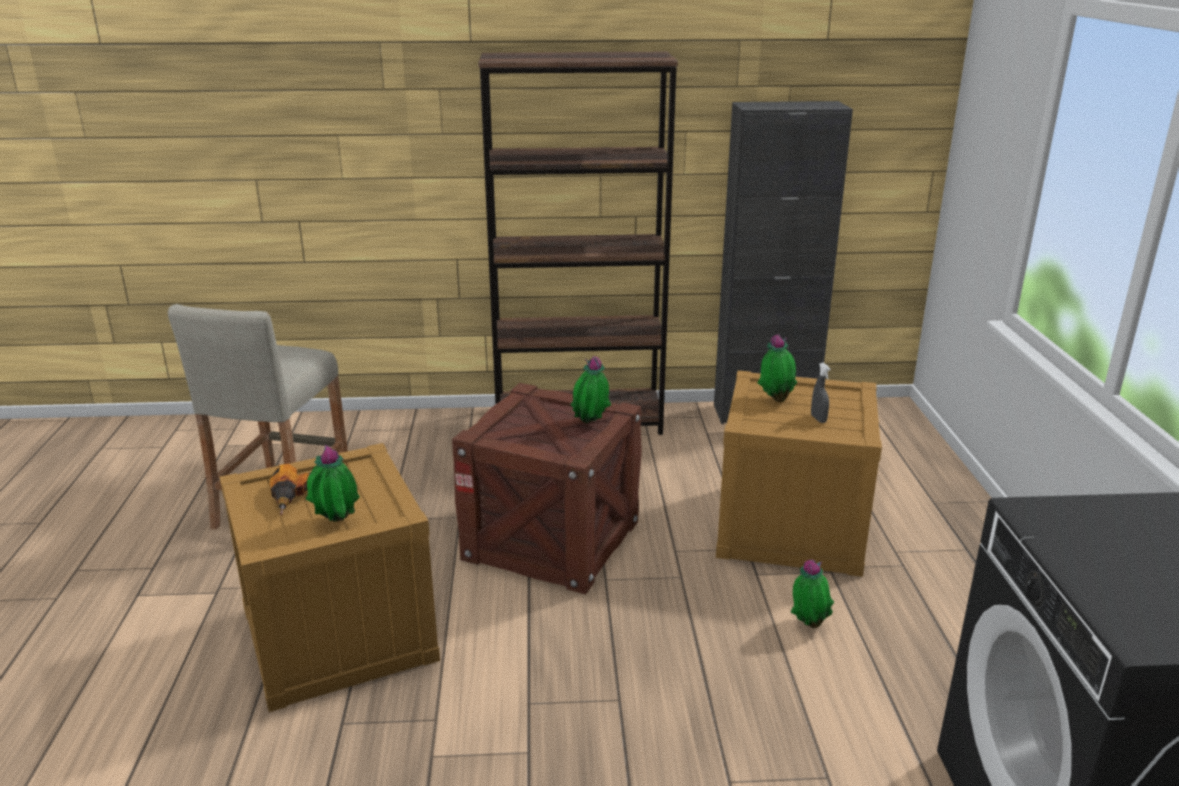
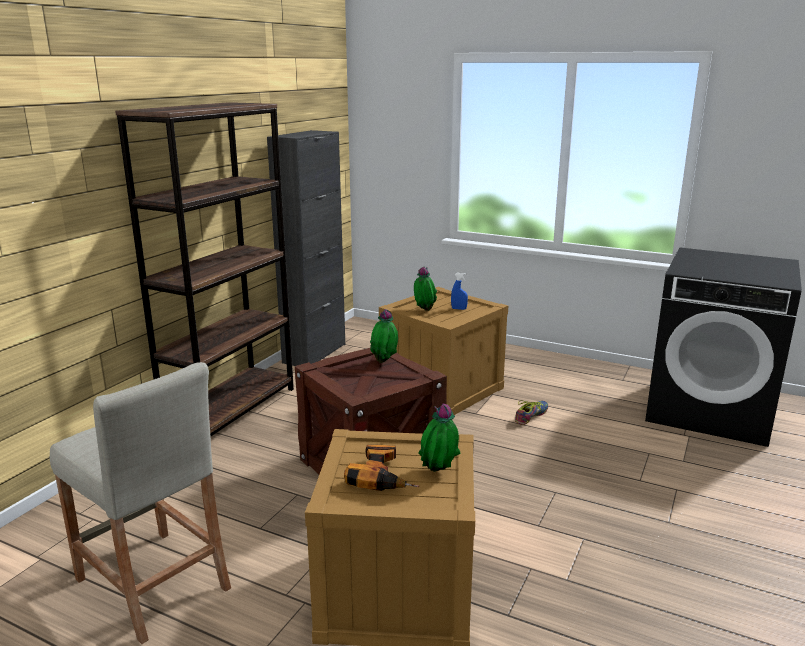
camera: 60 degrees left, 5 degrees down
(808, 624) = (531, 416): potted plant -> shoe
(818, 419) = (459, 309): grey spray bottle -> blue spray bottle

